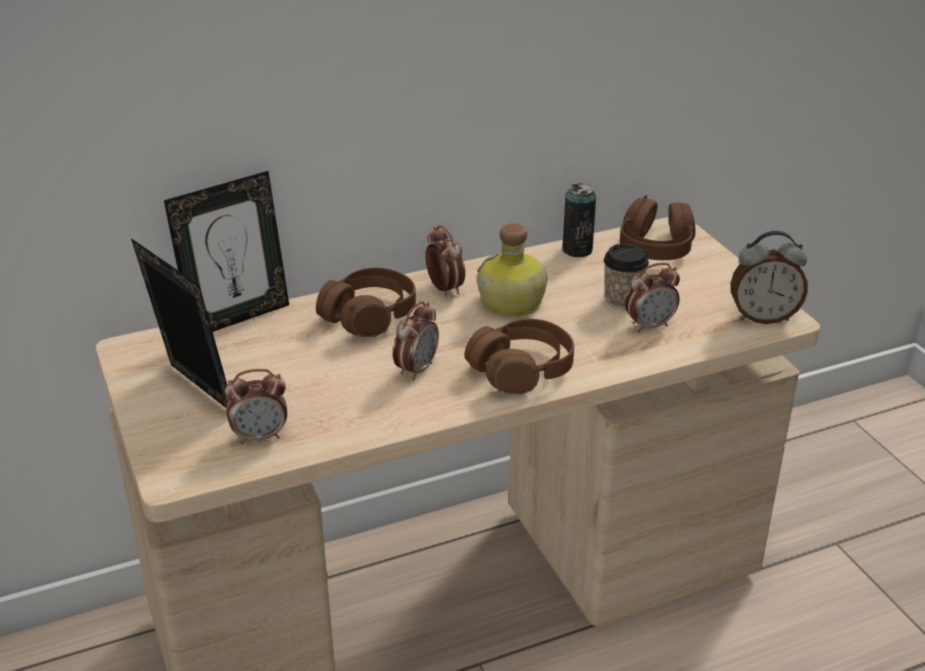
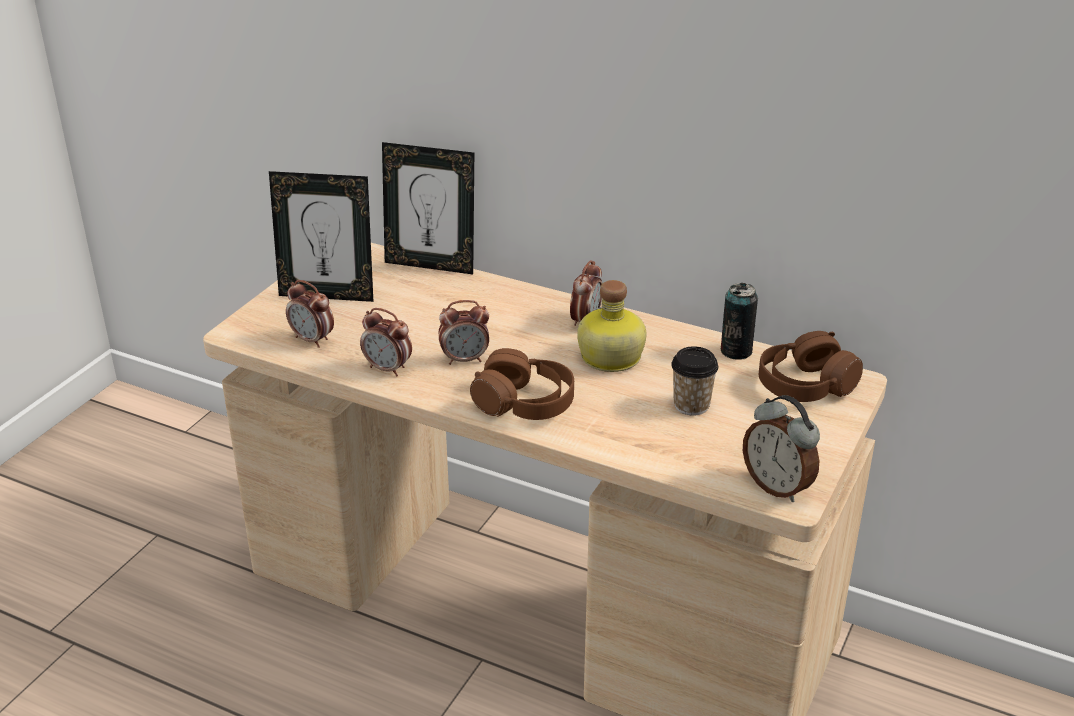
camera: 50 degrees right, 0 degrees up
(194, 393) = (328, 294): picture frame -> picture frame turned 90 degrees clockwise
(369, 316) = (504, 309): brown headphones -> none
(650, 325) = (674, 434): alarm clock -> alarm clock (388, 369)

